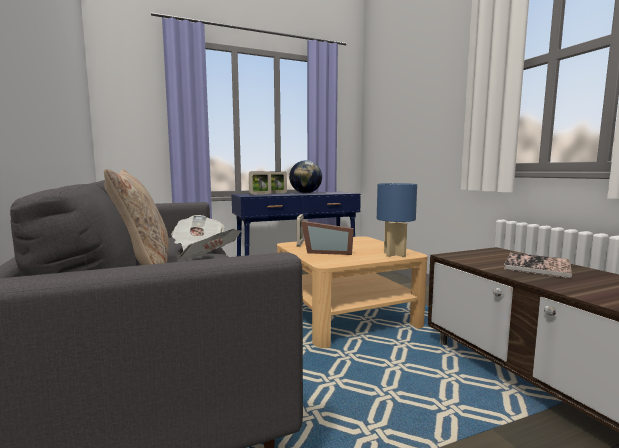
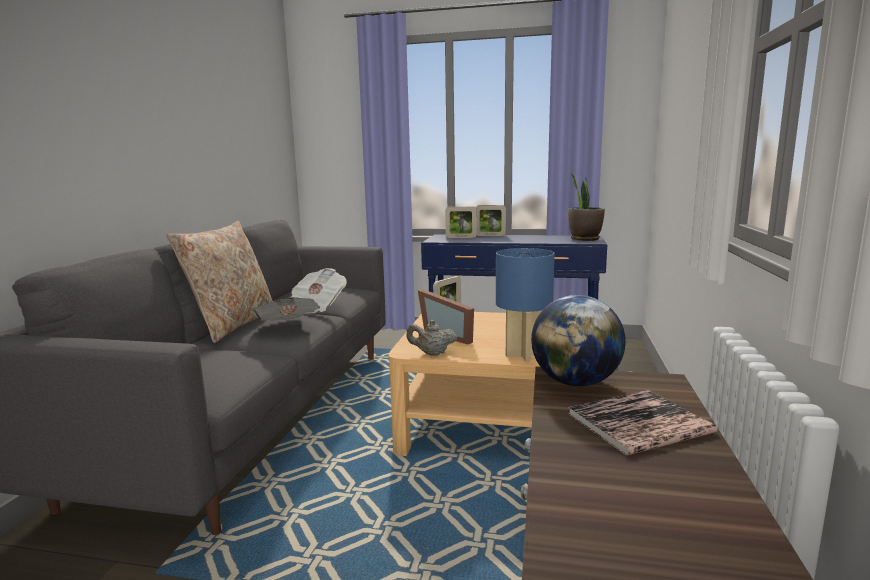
camera: 35 degrees right, 5 degrees up
(305, 193) = (525, 238): globe -> globe (575, 382)
(340, 192) = (584, 239): none -> potted plant
(343, 262) = (432, 354): none -> beige teapot

